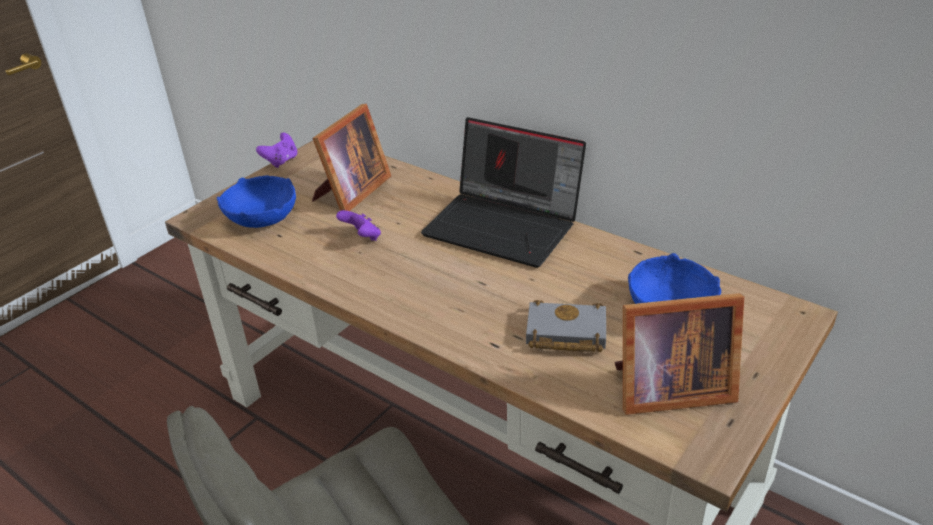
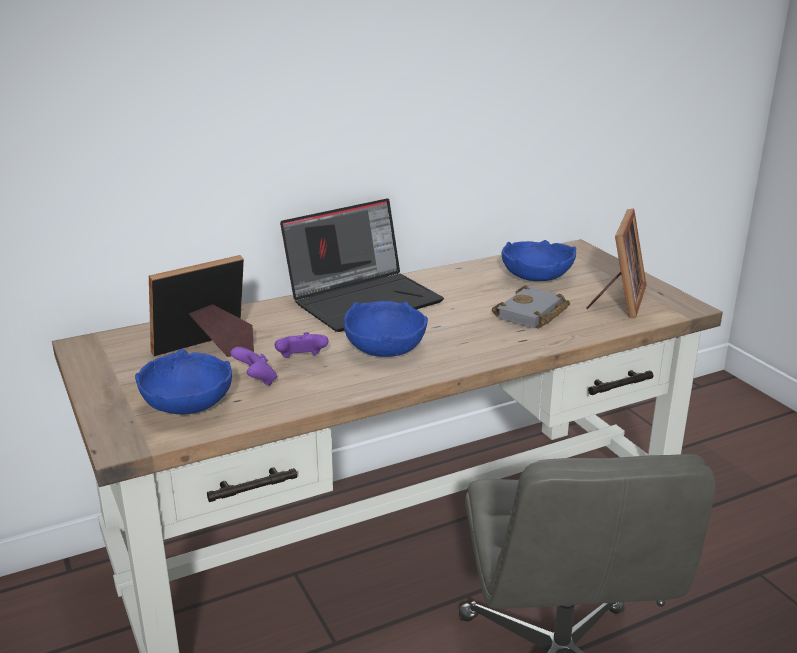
camera: 65 degrees left, 10 degrees down
(281, 161) = (74, 373): purple game controller -> purple game controller (256, 381)
(351, 193) = (208, 349): picture frame -> picture frame turned 90 degrees counterclockwise
(412, 270) = (385, 348): none -> blue bowl

